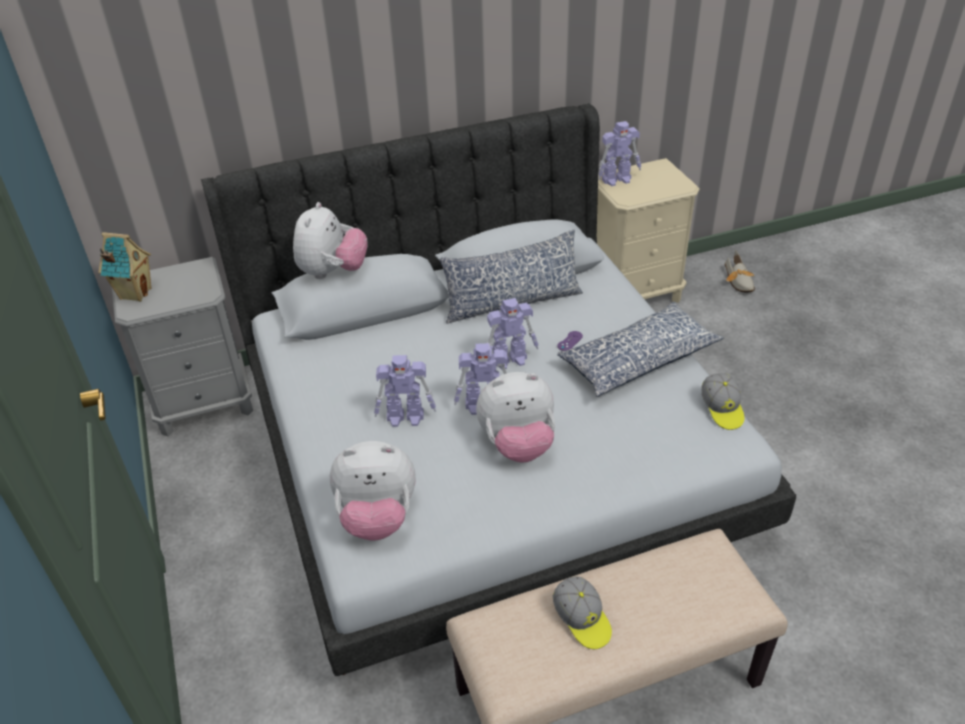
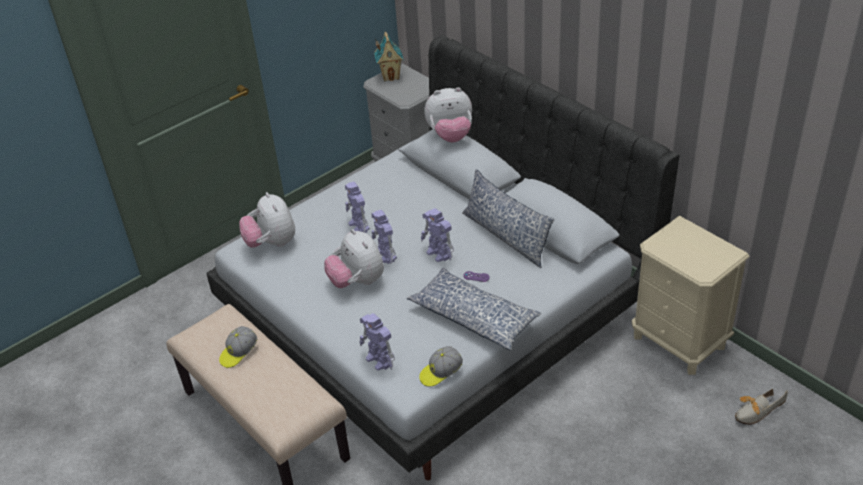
camera: 70 degrees right, 0 degrees up
(617, 179) = (682, 232): toy robot -> toy robot (379, 360)

